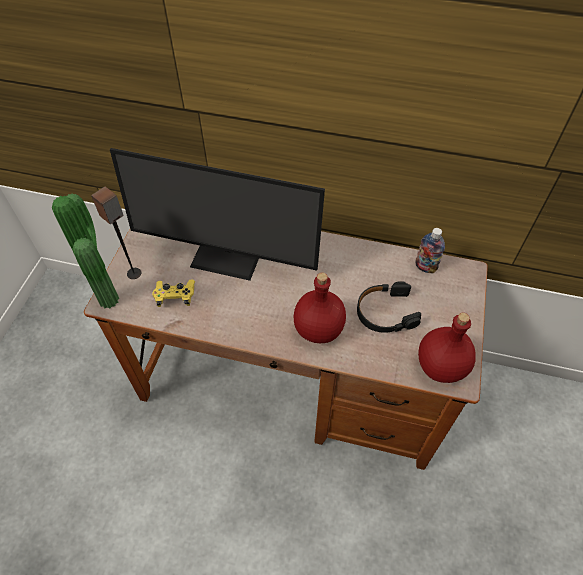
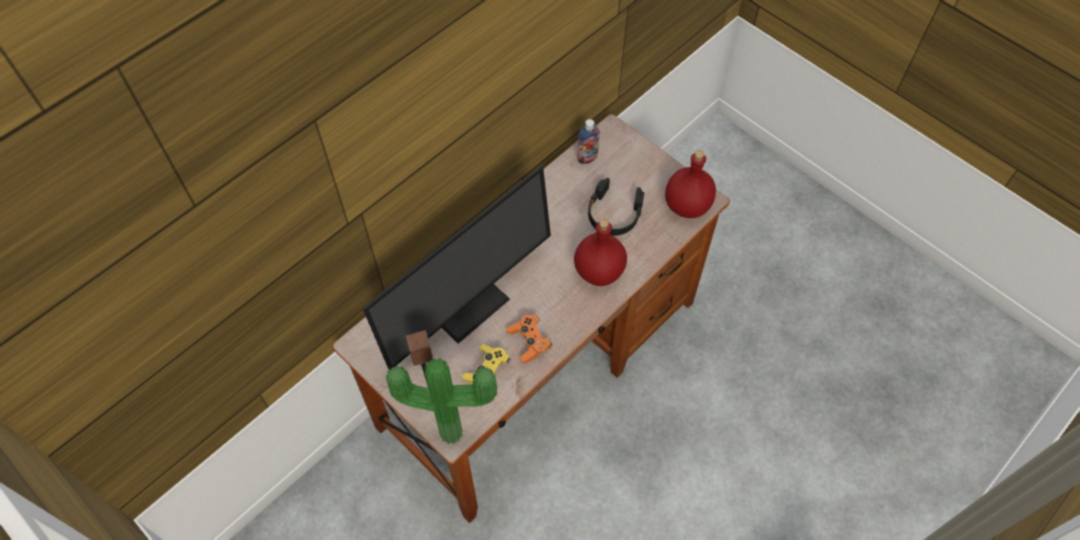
camera: 60 degrees left, 5 degrees up
(218, 312) = (529, 342): none -> orange game controller

